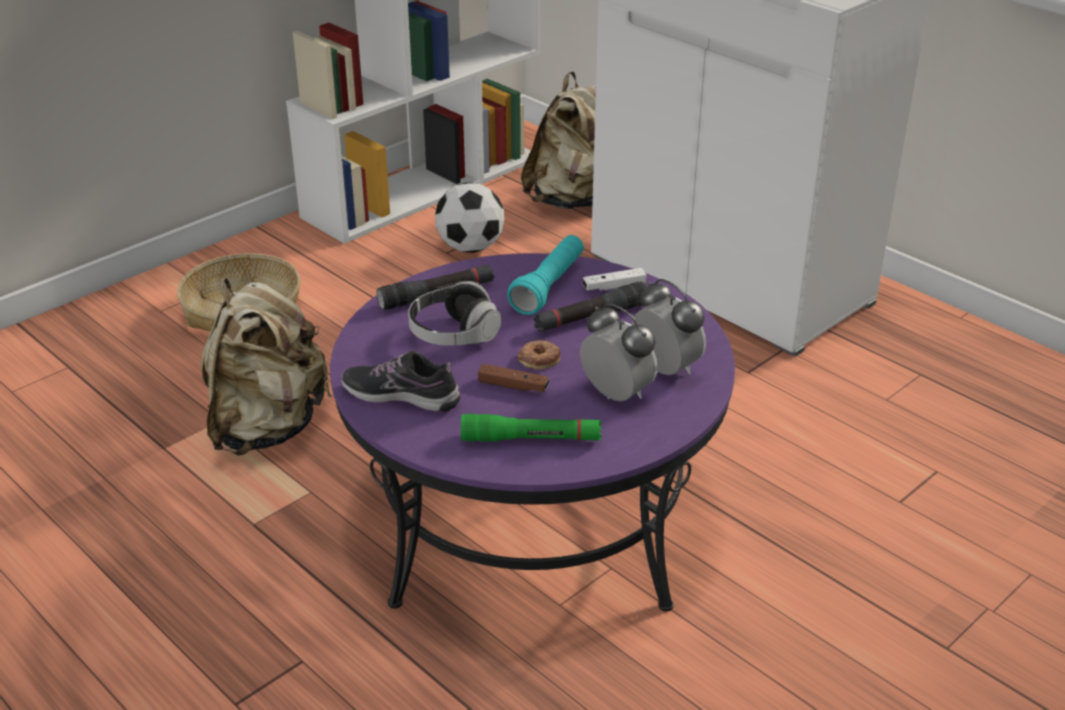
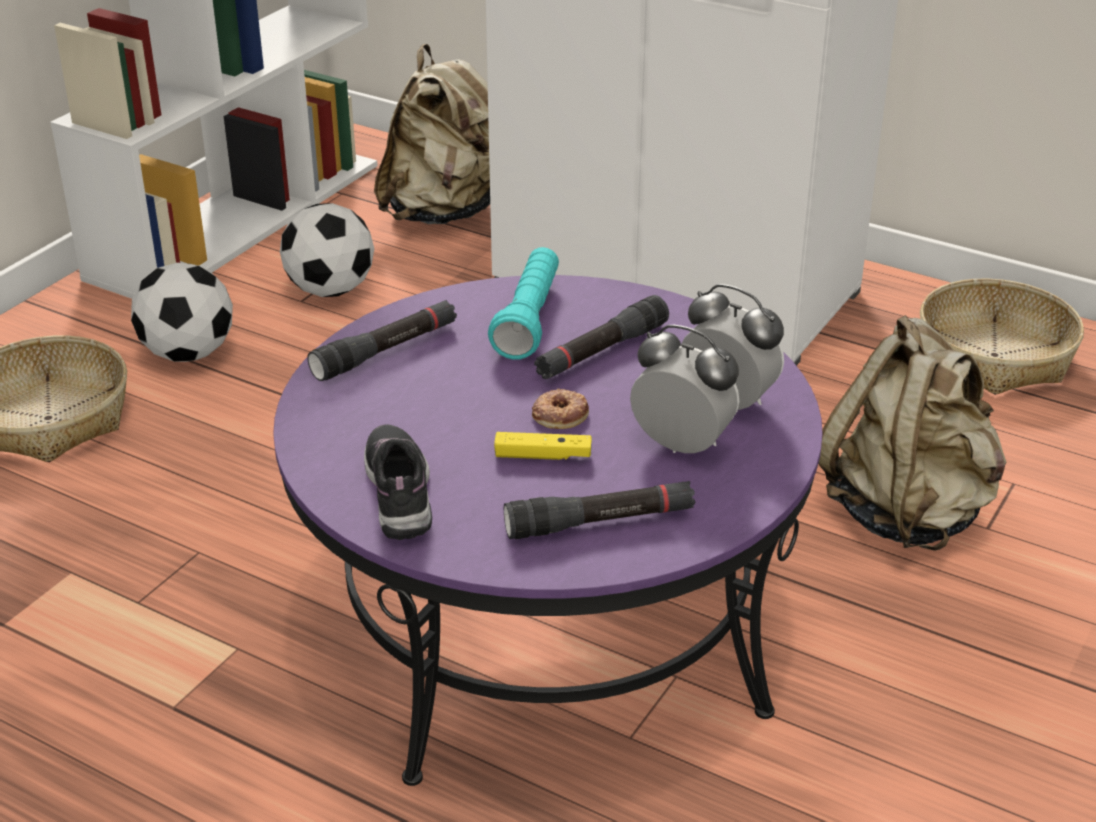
camera: 15 degrees left, 0 degrees up
(267, 427) = (143, 570): beige backpack -> beige backpack (907, 511)
(353, 280) = (188, 353): none -> football
(401, 395) = (399, 492): shoe -> shoe turned 75 degrees clockwise
(454, 334) = (432, 400): headphones -> none
(513, 386) = (543, 455): brown game controller -> yellow game controller
(531, 439) = (600, 522): green flashlight -> black flashlight
(614, 287) = (612, 307): white game controller -> none
(964, 369) = (994, 356): none -> basket

